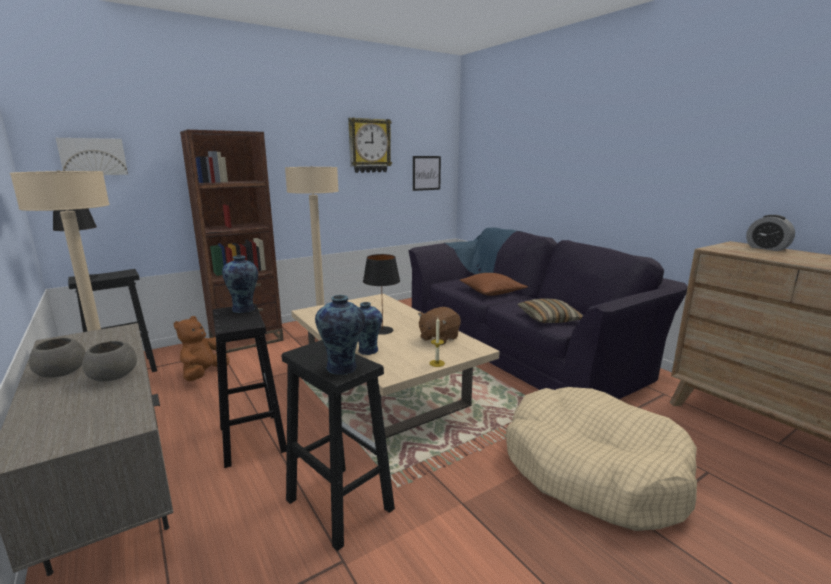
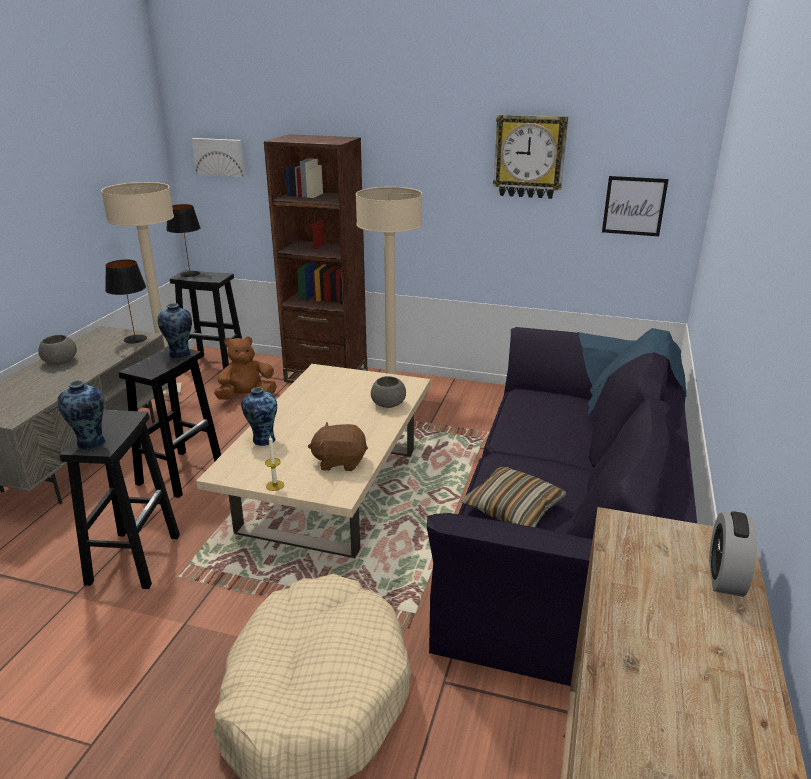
camera: 50 degrees right, 10 degrees up
(112, 377) = (67, 378): grey bowl -> grey bowl (387, 404)
(382, 330) = (321, 425): black table lamp -> black table lamp (135, 339)
(492, 292) = (555, 435): brown pillow -> none

